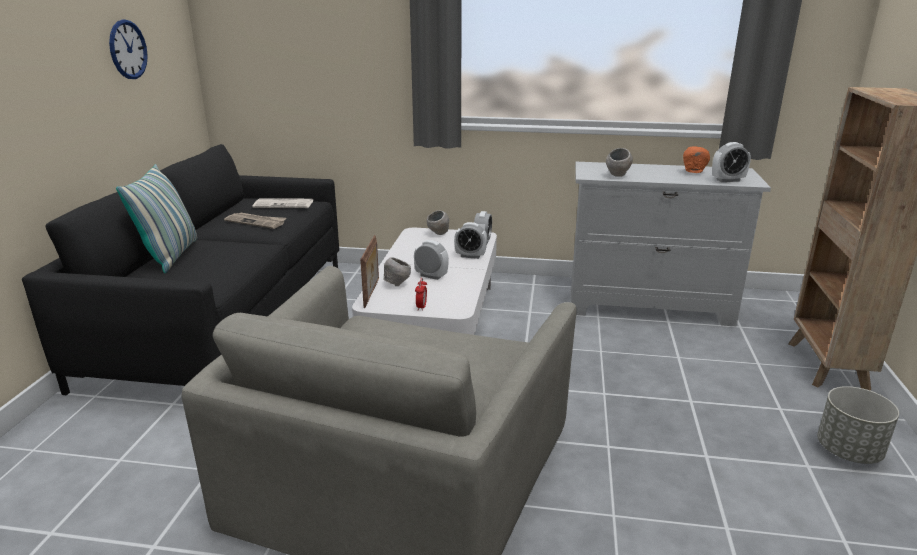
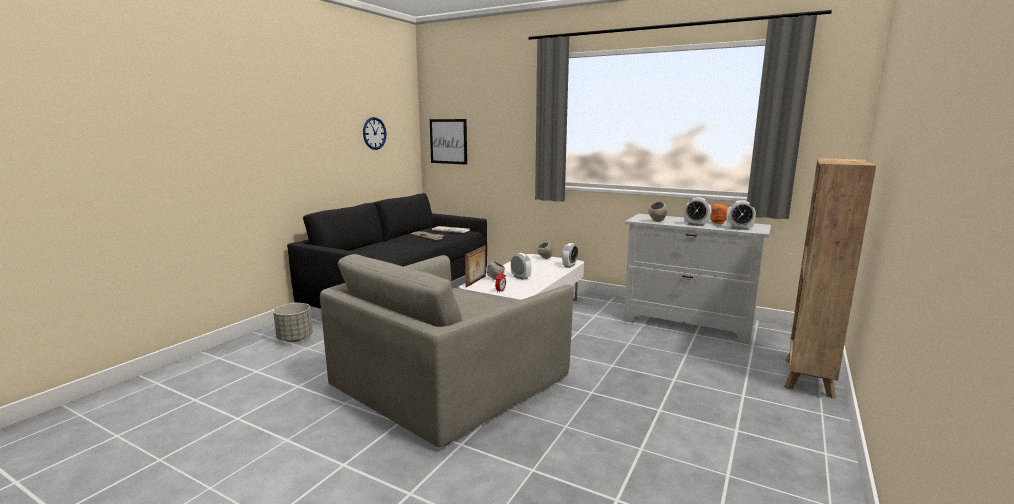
camera: 20 degrees right, 10 degrees down
(171, 256) = (369, 246): pillow -> none
(251, 55) = (448, 141): none -> picture
(470, 256) = (555, 271): alarm clock -> alarm clock (696, 224)
(849, 451) = (780, 428): grey planter -> grey planter (295, 339)

